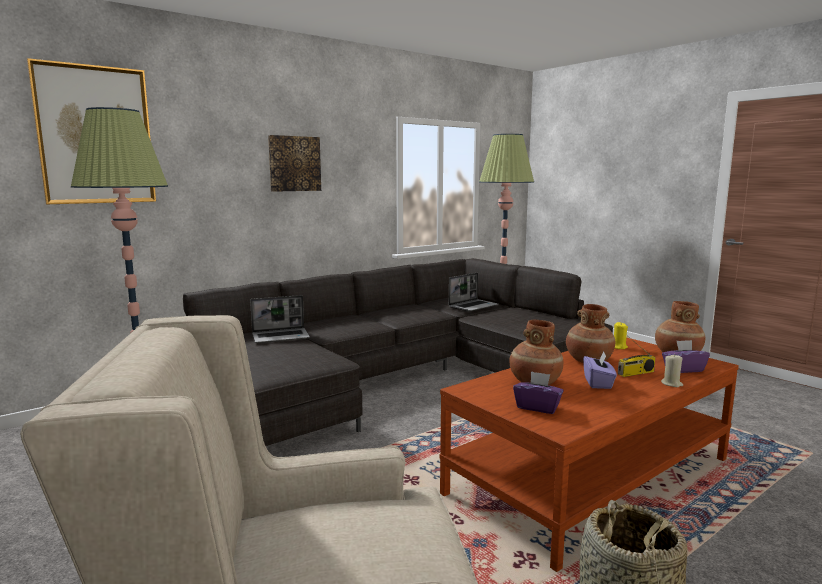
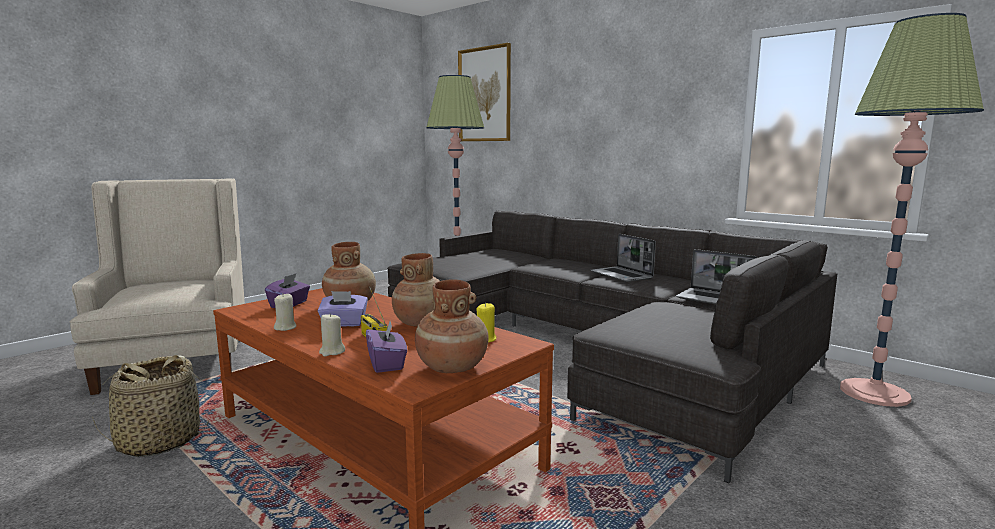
camera: 80 degrees right, 0 degrees up
(281, 336) = (510, 257): laptop -> laptop (622, 275)
(294, 163) = (612, 105): picture -> none
(619, 402) = (285, 327): none -> beige candle

